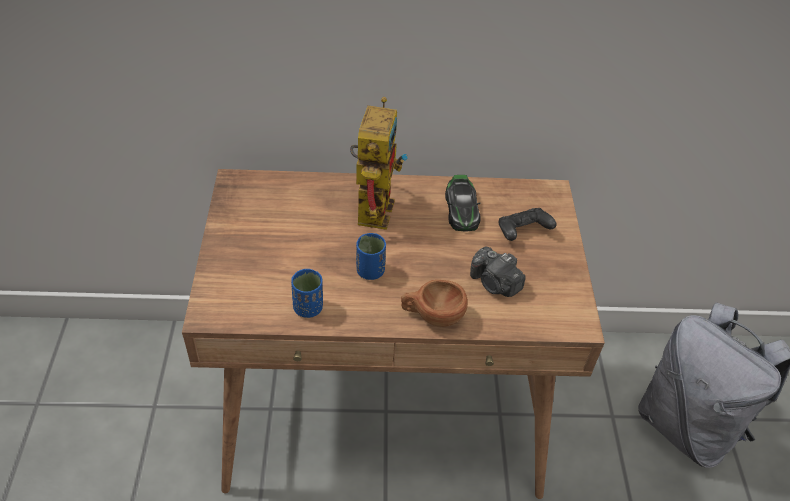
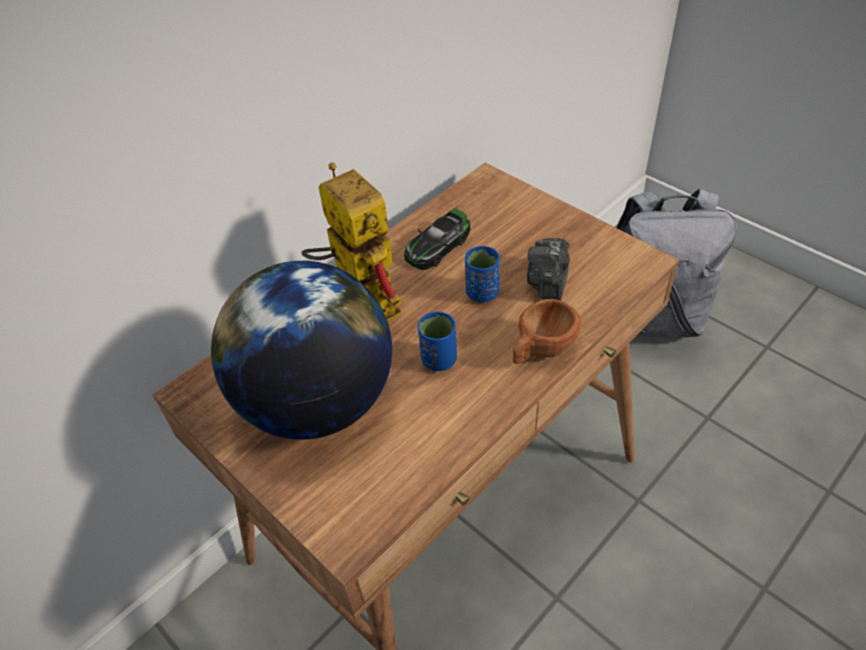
camera: 40 degrees left, 0 degrees up
(282, 238) = (318, 402): none -> globe
(308, 308) = (432, 441): blue cup -> blue cup (482, 293)
(461, 209) = (438, 246): toy car -> toy car turned 90 degrees clockwise
(495, 283) = (548, 282): camera -> camera turned 105 degrees clockwise
(522, 232) = (510, 227): black game controller -> none

